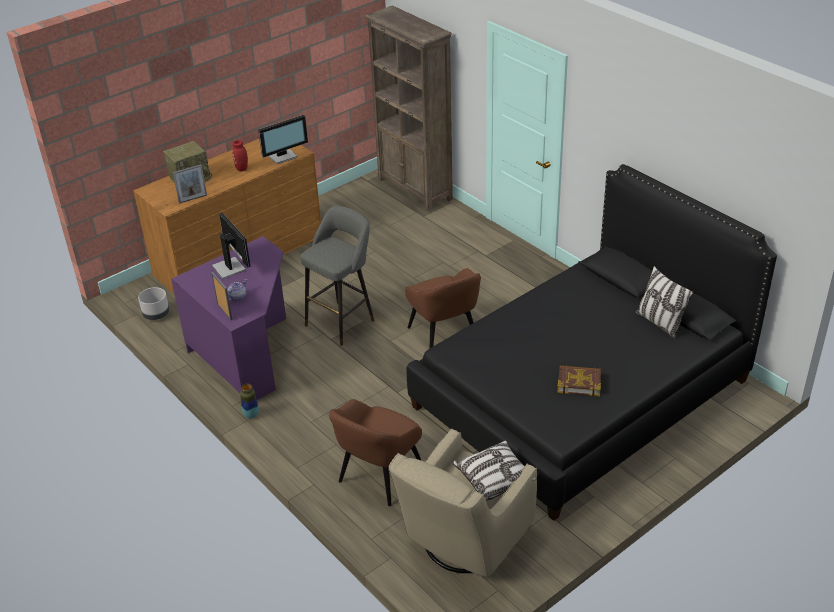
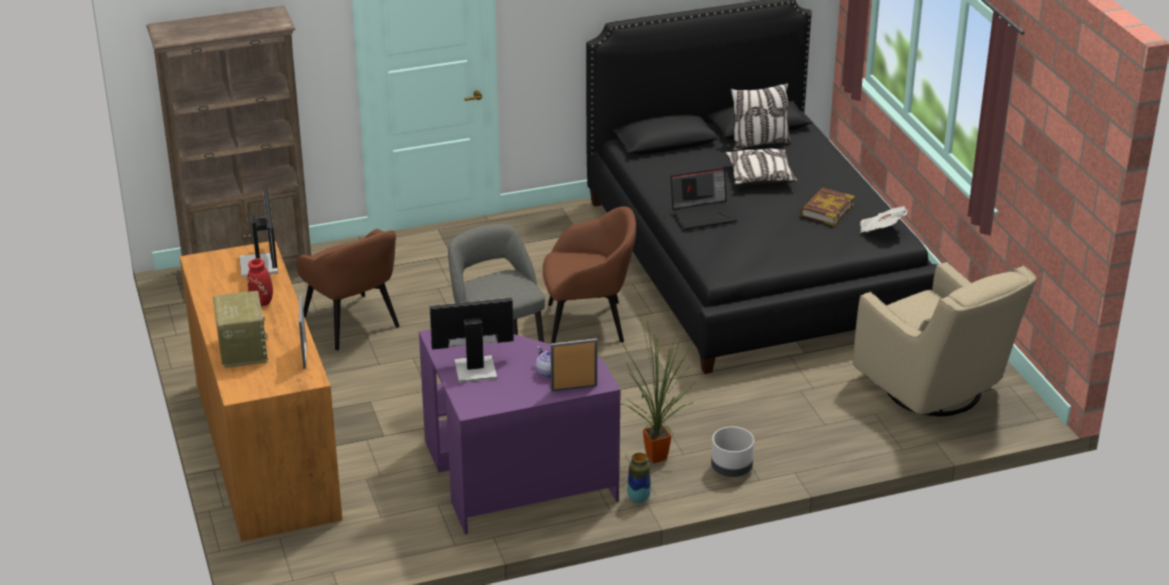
camera: 70 degrees left, 5 degrees down
(156, 314) = (350, 551): grey planter -> grey planter (731, 468)
(303, 409) = (655, 455): none -> potted plant
(380, 475) = (806, 422): brown armchair -> brown armchair (352, 323)
(494, 478) = (926, 302): pillow -> pillow (759, 177)
(523, 321) = (704, 214): none -> laptop
(569, 420) = (880, 230): none -> newspaper

